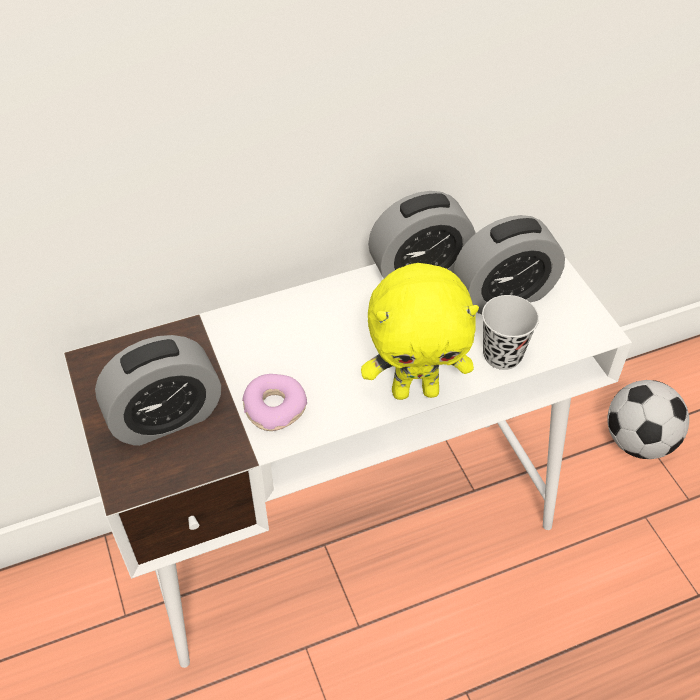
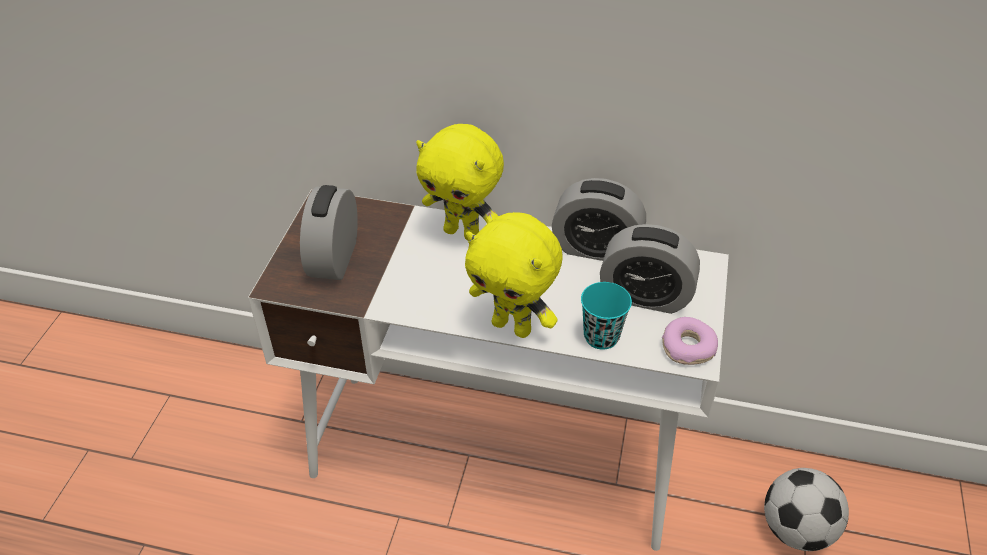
camera: 35 degrees right, 5 degrees down
(166, 418) = (334, 258): alarm clock -> alarm clock turned 90 degrees clockwise
(274, 407) = (407, 288): donut -> donut (688, 347)
(278, 318) = (463, 233): none -> yellow plush toy
(502, 355) = (601, 337): black cup -> turquoise cup

